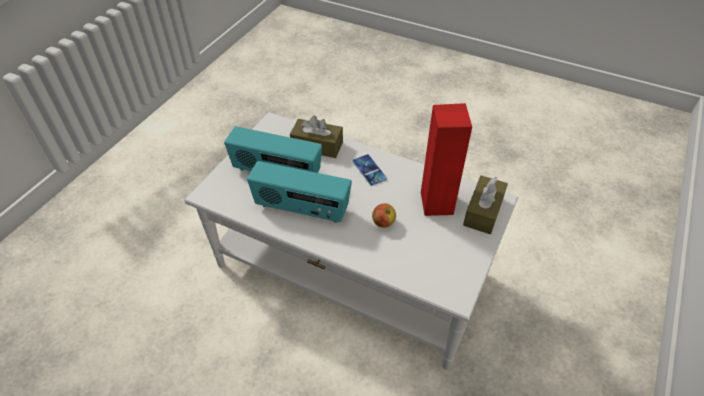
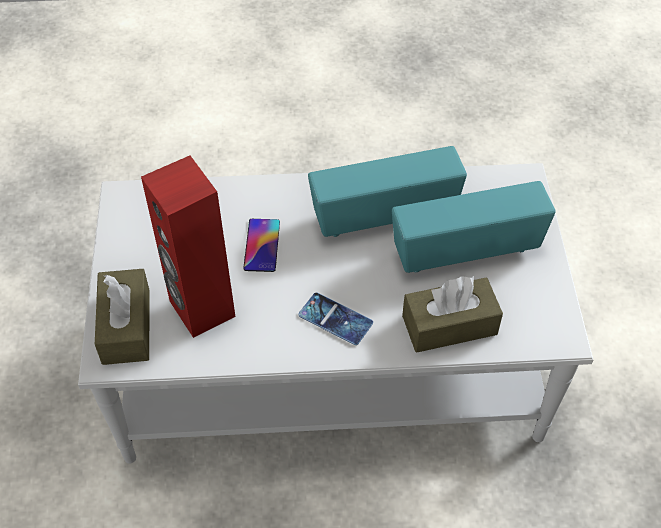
camera: 150 degrees right, 5 degrees up
(383, 222) = (262, 245): apple -> phone

